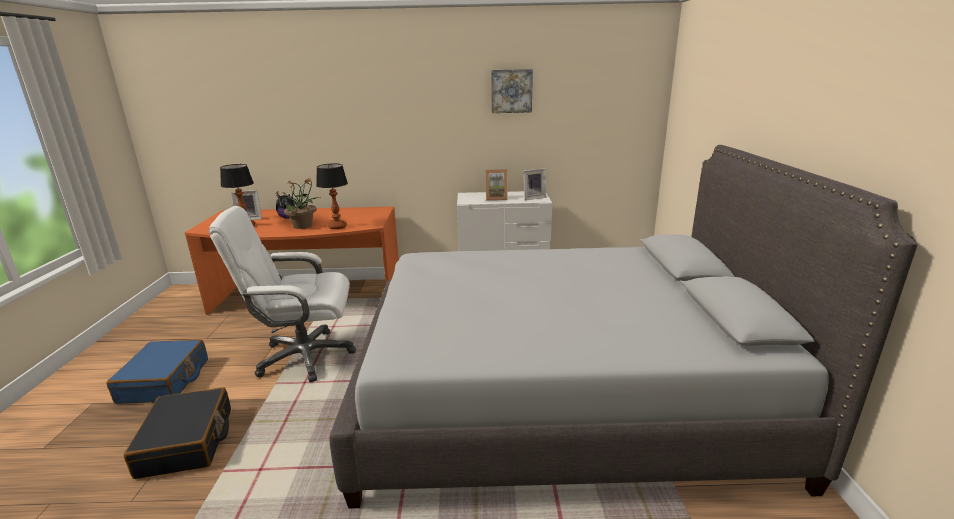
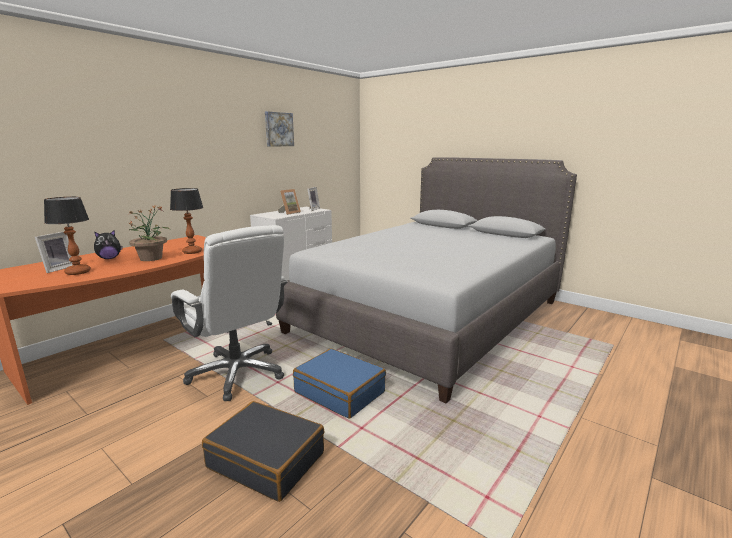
camera: 50 degrees left, 5 degrees down
(165, 381) = (124, 457): blue suitcase -> blue suitcase (340, 392)
(304, 357) = (237, 373): white office chair -> white office chair turned 75 degrees counterclockwise

